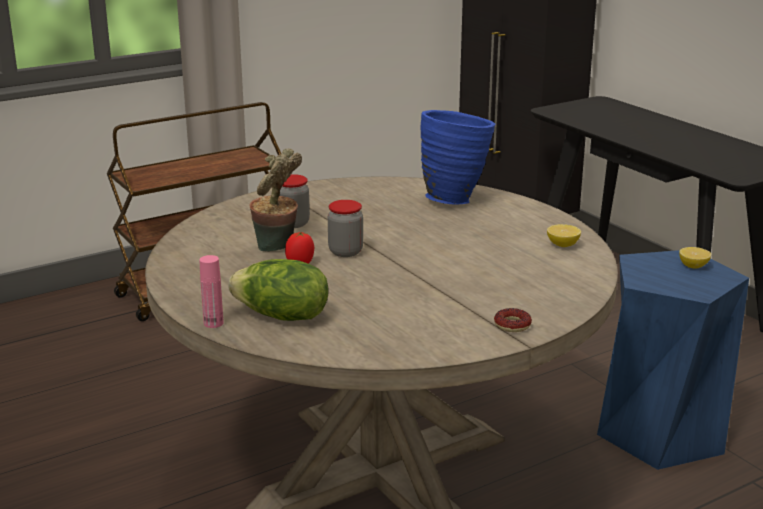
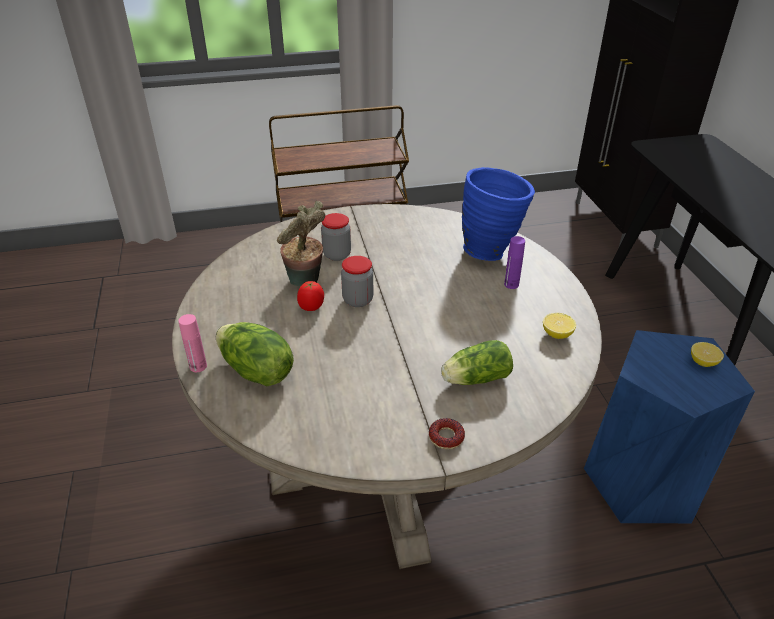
camera: 20 degrees right, 15 degrees up
(493, 219) = (511, 284): none -> purple bottle
(508, 285) = (474, 379): none -> lettuce

